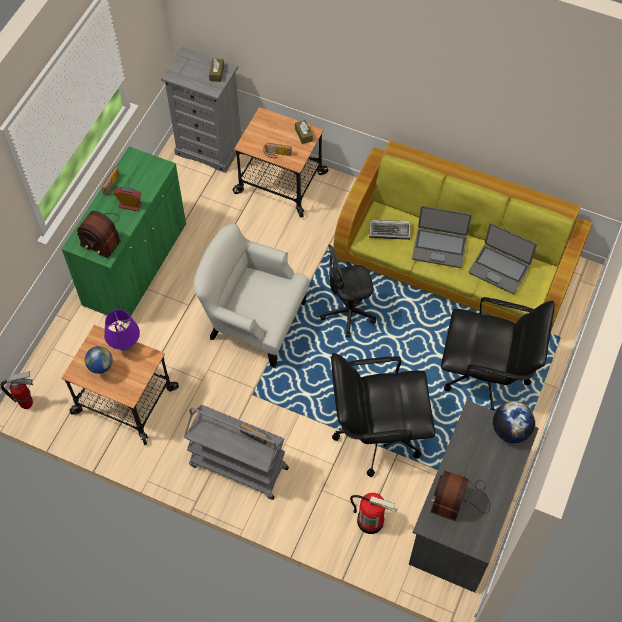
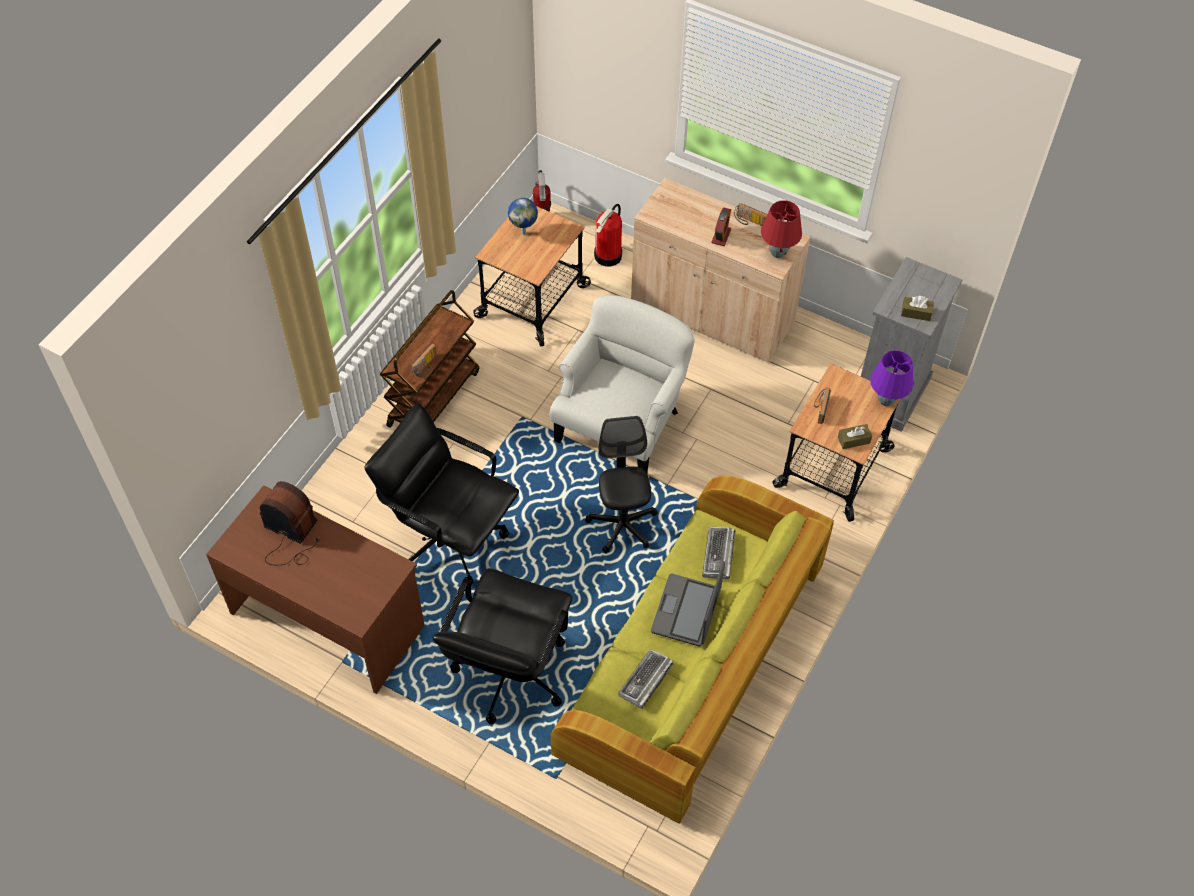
camera: 95 degrees right, 5 degrees down
(100, 235) = (680, 209): radio -> none
(126, 346) = (552, 252): purple table lamp -> purple table lamp (886, 401)
(135, 265) = (712, 314): green cabinet -> beige cabinet
(148, 166) = (777, 253): none -> red table lamp
(238, 467) = (433, 398): grey cart -> brown cart
(370, 520) = (341, 519): fire extinguisher -> fire extinguisher (608, 256)
(377, 433) = (450, 538): black office chair -> black office chair turned 60 degrees counterclockwise
(465, 513) = (328, 618): grey desk -> brown desk
(499, 269) = (645, 681): laptop -> keyboard
(510, 430) = (365, 605): globe -> none

